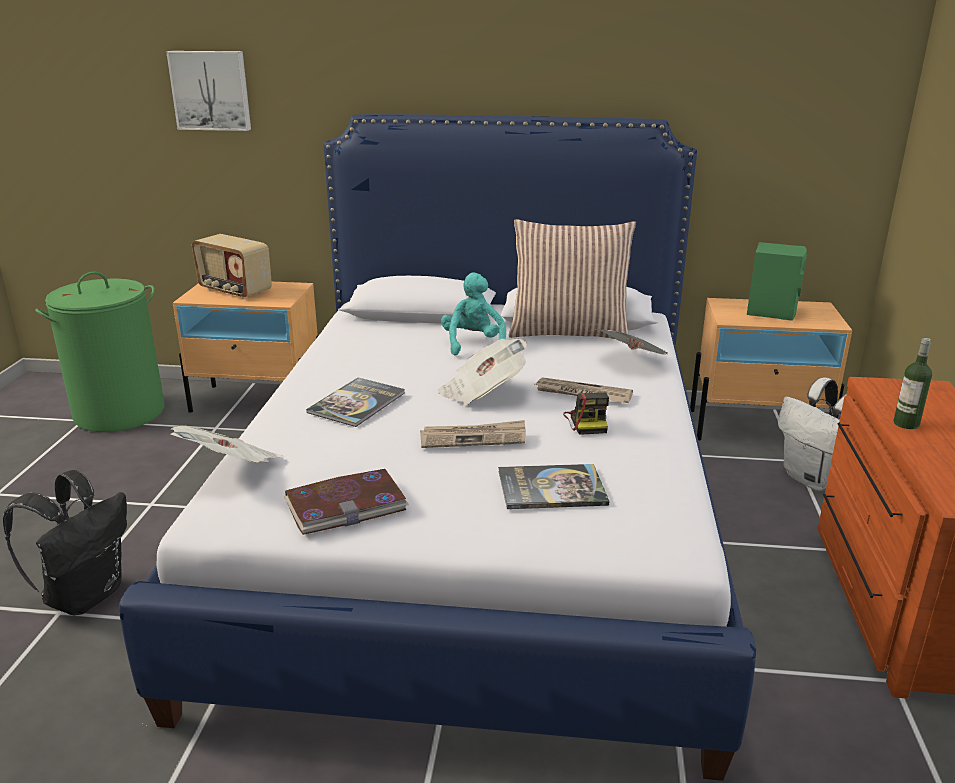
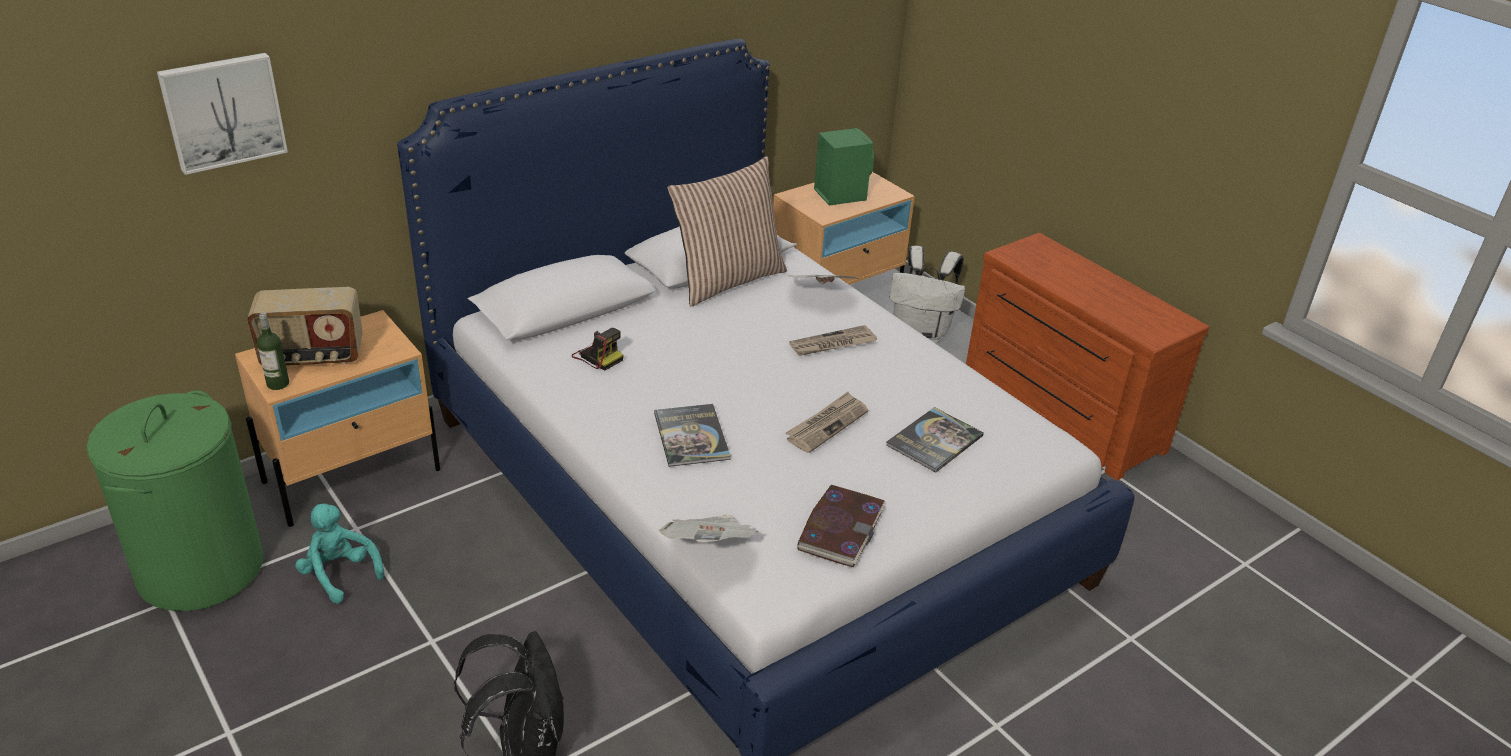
camera: 45 degrees left, 10 degrees up
(473, 344) = (675, 328): turquoise plush toy -> turquoise plush toy (339, 574)
(482, 392) = (764, 377): newspaper -> none
(587, 422) = (874, 371): camera -> camera (597, 356)
(906, 424) = (1062, 284): bottle -> bottle (278, 384)

